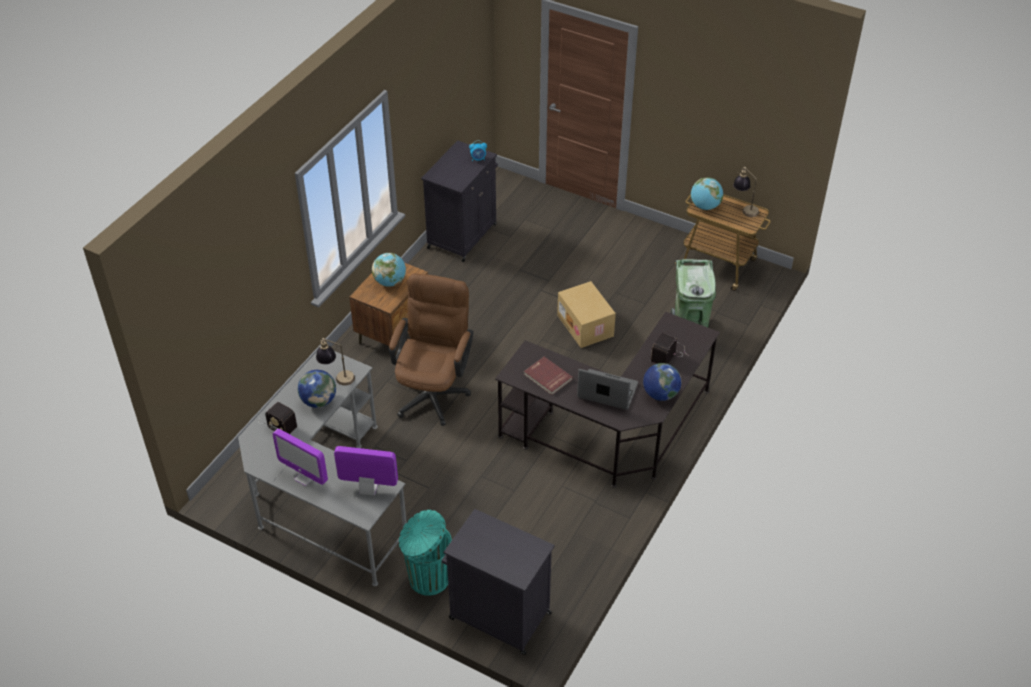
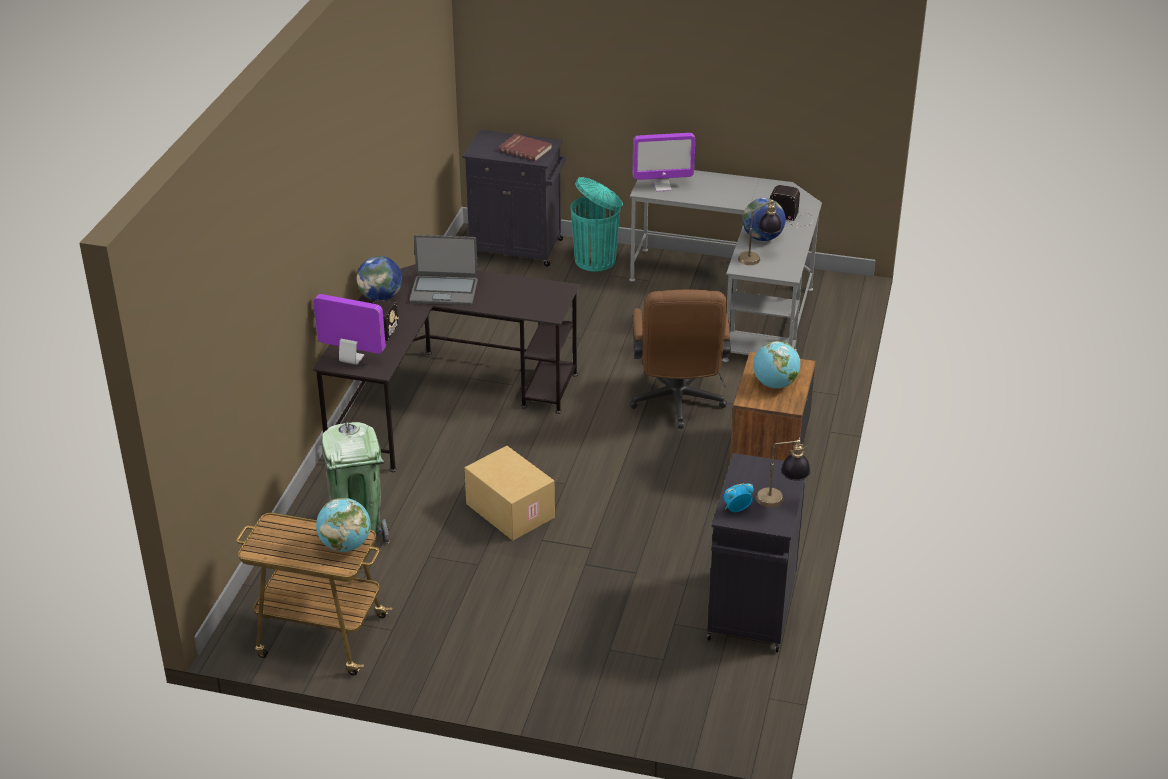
camera: 165 degrees right, 10 degrees down
(305, 477) = (730, 185): monitor -> monitor (351, 359)
(547, 377) = (518, 293): red book -> red book (526, 149)
(744, 208) = (279, 551): table lamp -> table lamp (781, 502)

